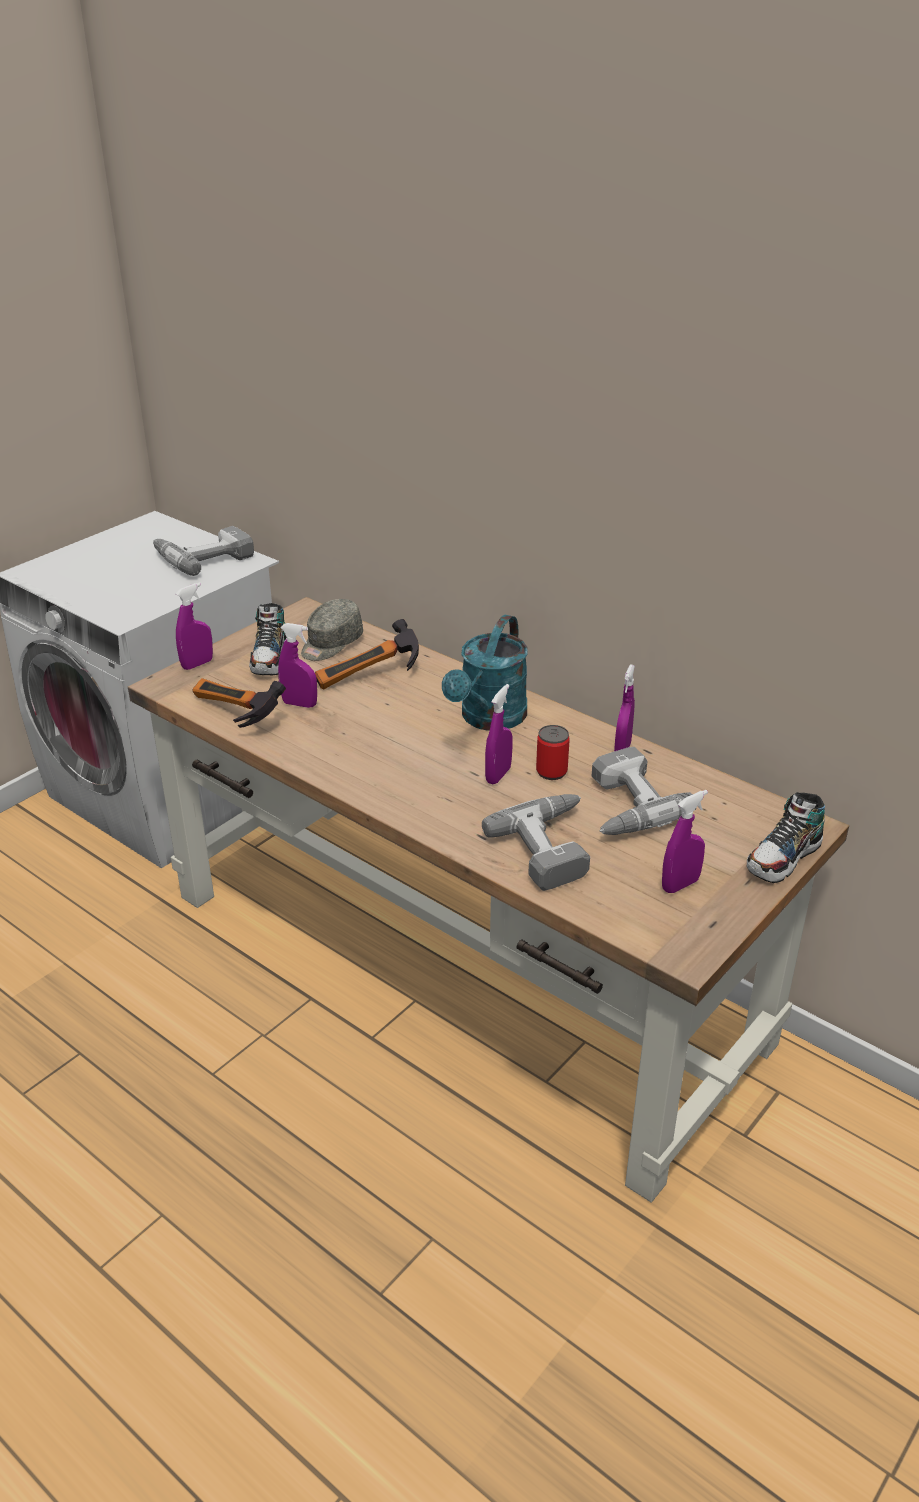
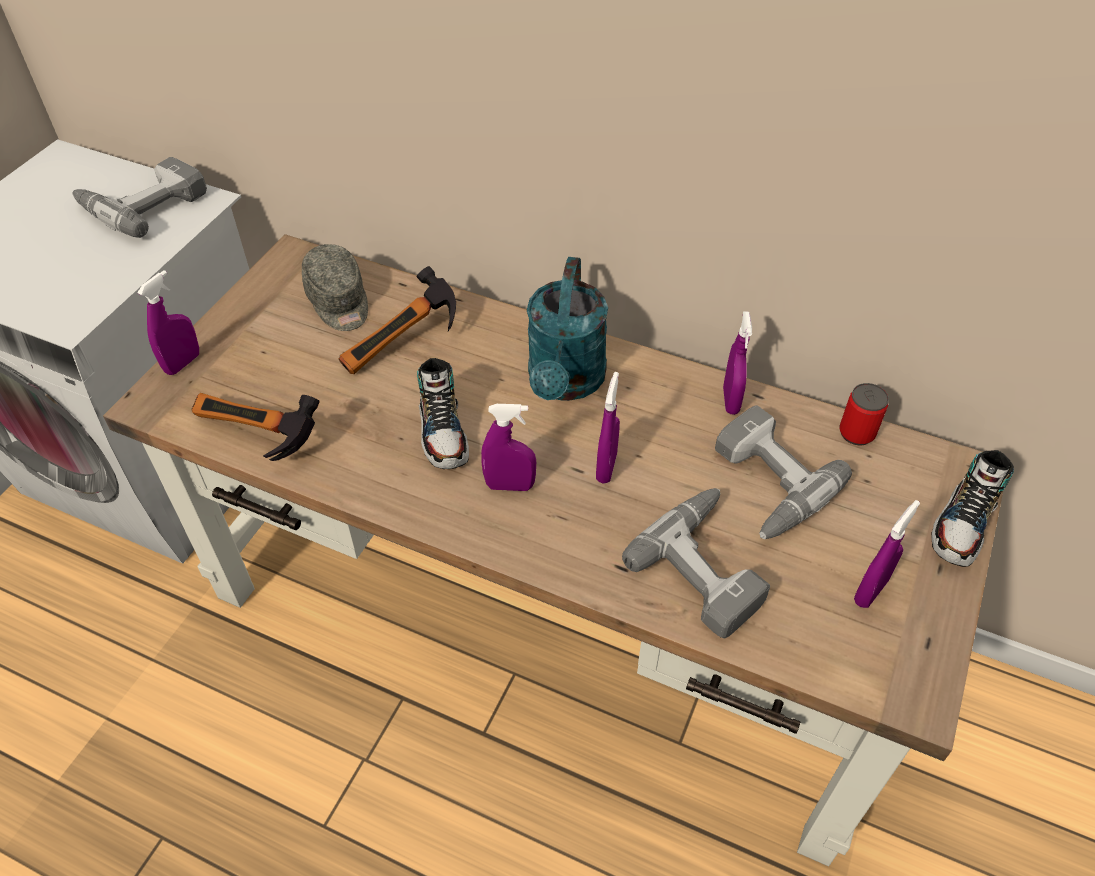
camera: 15 degrees left, 15 degrees up
(270, 659) = (272, 338): shoe -> shoe (443, 432)
(299, 704) = (332, 403): purple spray bottle -> purple spray bottle (510, 485)
(331, 644) = (339, 302): grey cap -> grey cap turned 45 degrees counterclockwise
(551, 772) = (664, 449): can -> can (856, 433)

